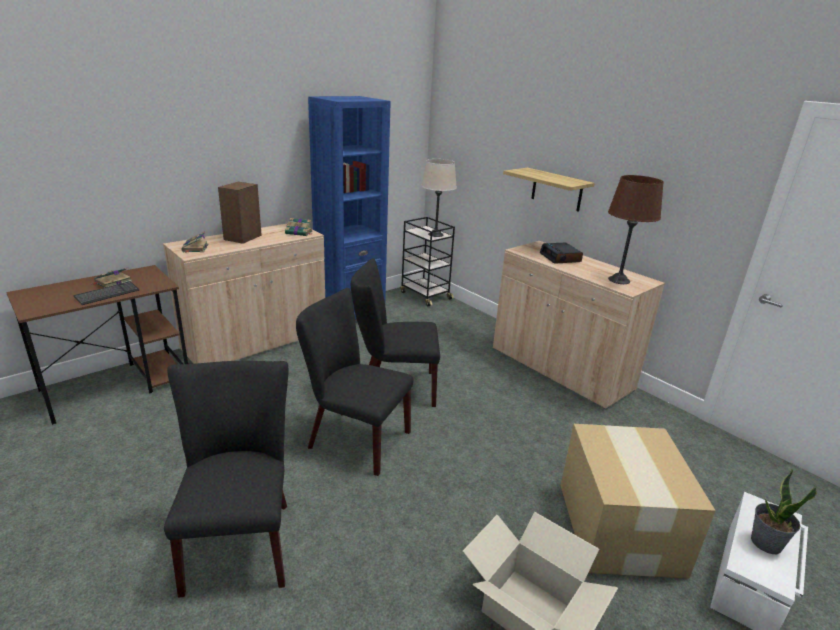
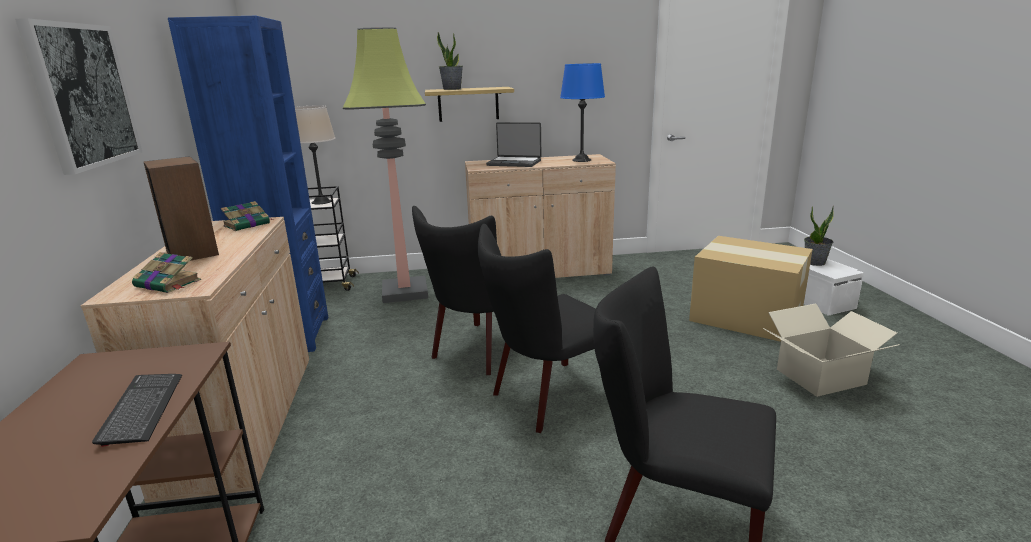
camera: 55 degrees left, 5 degrees down
(112, 282) = (86, 400): book -> none
(208, 143) = (83, 95): none -> picture
(448, 326) = (404, 292): none -> floor lamp
(537, 173) = (452, 89): none -> potted plant
(560, 258) = (514, 163): alarm clock -> laptop
(618, 280) = (581, 160): brown table lamp -> blue table lamp

